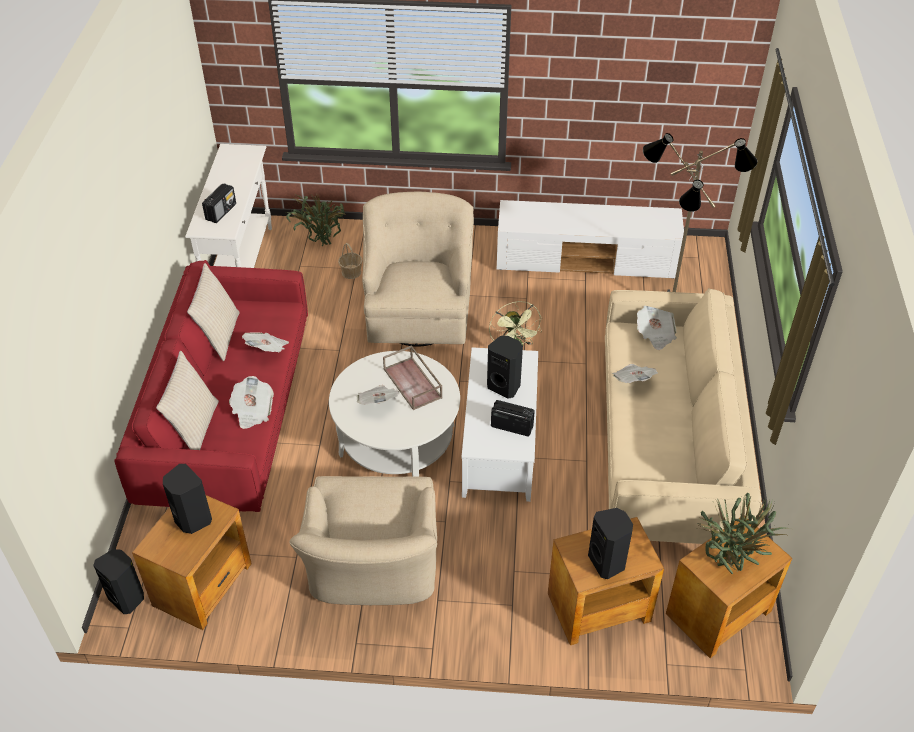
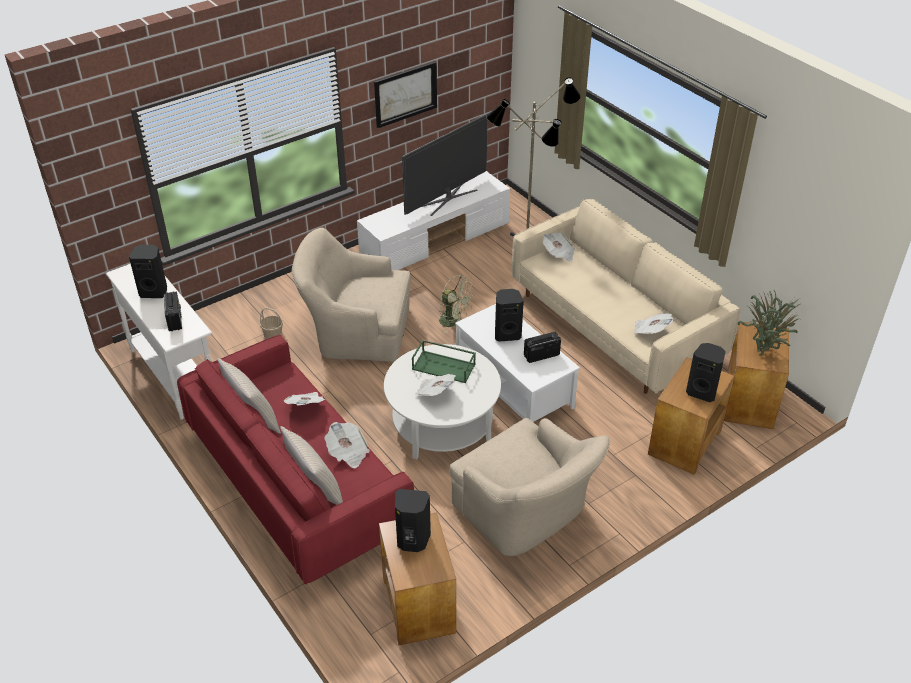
camera: 40 degrees left, 5 degrees down
(127, 598) = (373, 654): black speaker -> black speaker (154, 291)
(321, 243) = (223, 326): potted plant -> none
(413, 383) = (444, 366): brown tray -> green tray
(418, 309) = (355, 332): beige armchair -> beige armchair turned 45 degrees counterclockwise
(597, 86) = (405, 94): none -> picture
(608, 220) = (447, 198): none -> television
(633, 381) = (579, 287): newspaper -> newspaper (650, 331)

